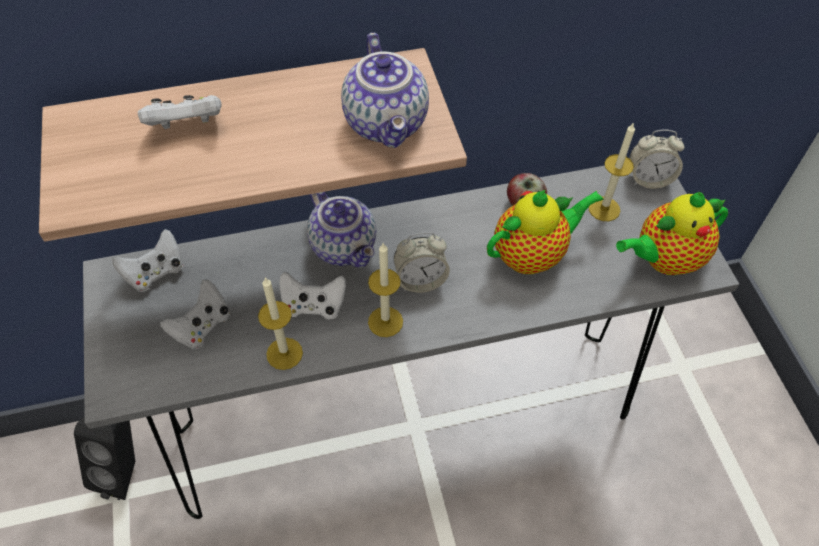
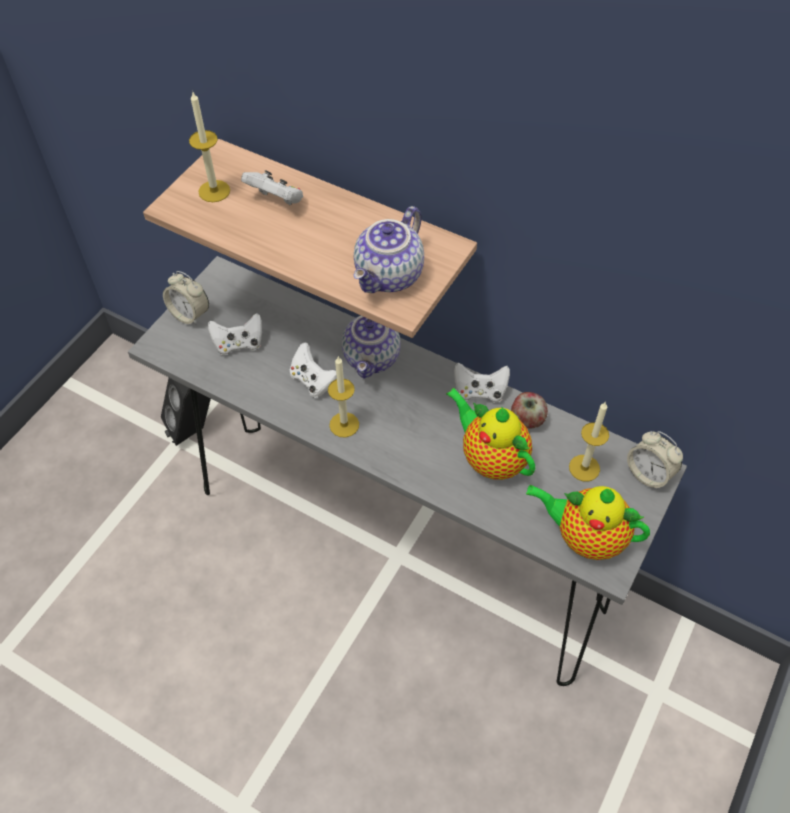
camera: 45 degrees right, 0 degrees up
(155, 272) = (247, 292): white game controller -> white game controller (480, 392)
(284, 353) = (265, 396): candle -> candle (214, 191)
(420, 280) = (395, 416): alarm clock -> alarm clock (190, 314)
(532, 255) = (490, 458): teapot -> teapot turned 150 degrees counterclockwise

